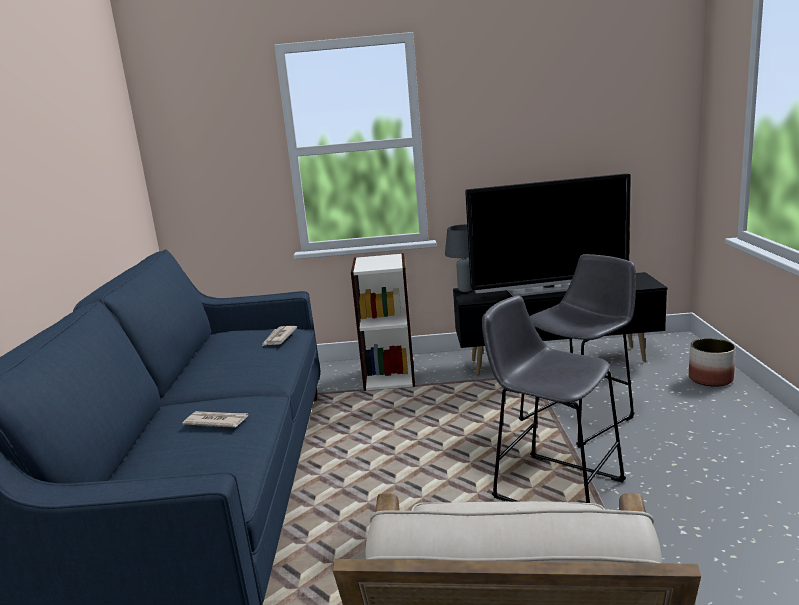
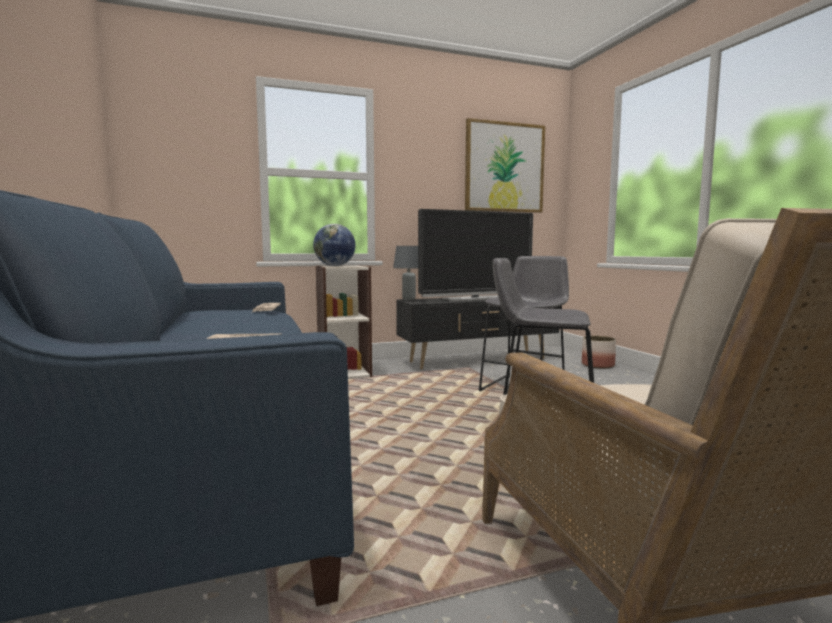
camera: 20 degrees left, 10 degrees down
(368, 264) = (334, 266): none -> globe
(601, 103) = (504, 167): none -> picture

